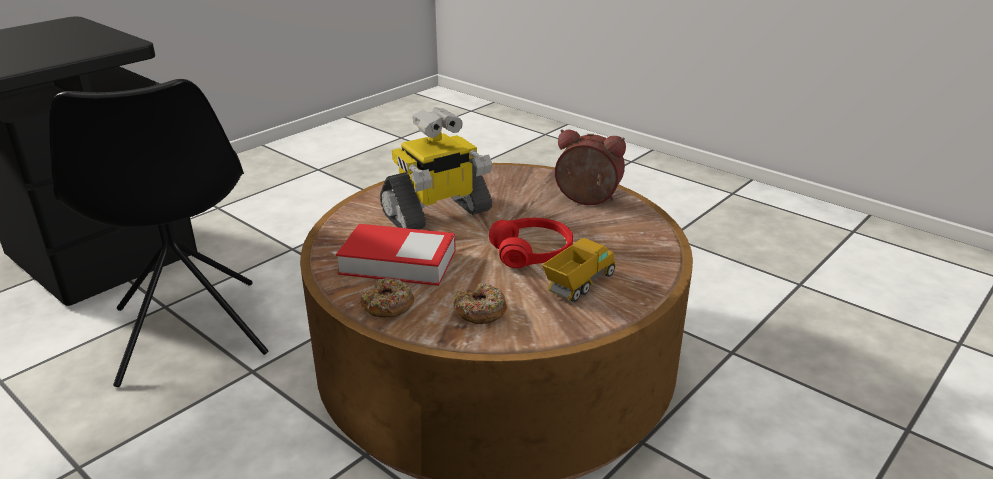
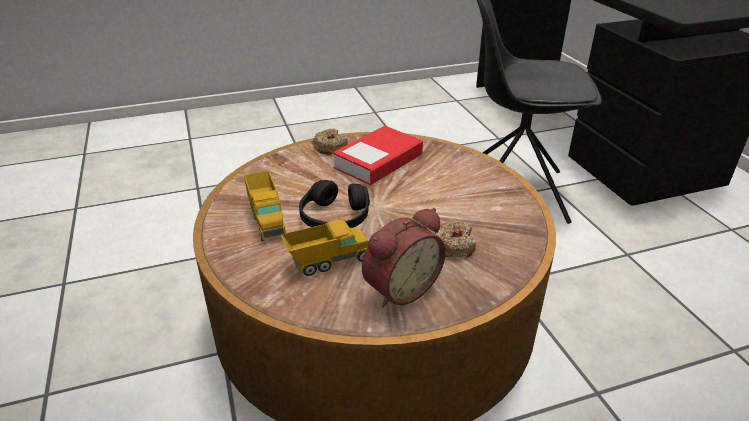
camera: 120 degrees right, 5 degrees up
(437, 213) = (442, 195): toy robot -> none
(480, 311) = (287, 173): donut -> donut (453, 246)
(532, 252) = (335, 217): red headphones -> black headphones
(596, 234) = (328, 262): none -> toy truck

